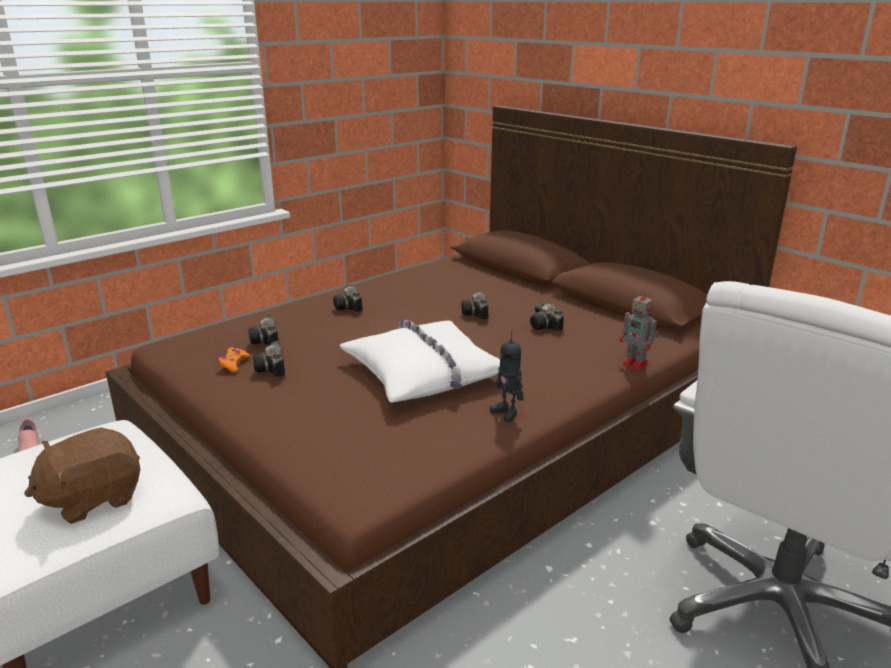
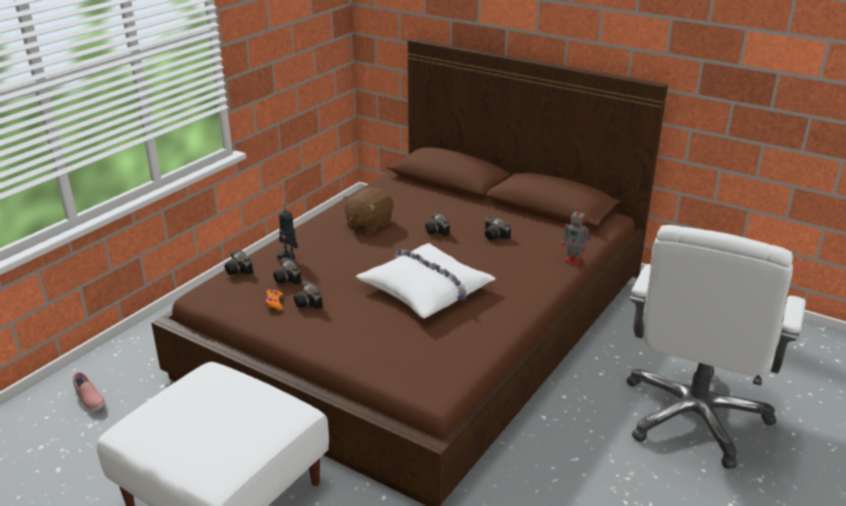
camera: 15 degrees left, 5 degrees up
(93, 498) = (243, 423): brown plush toy -> brown plush toy (368, 224)
(349, 308) = (332, 238): camera -> camera (239, 271)
(507, 412) = (502, 313): toy robot -> toy robot (288, 257)

